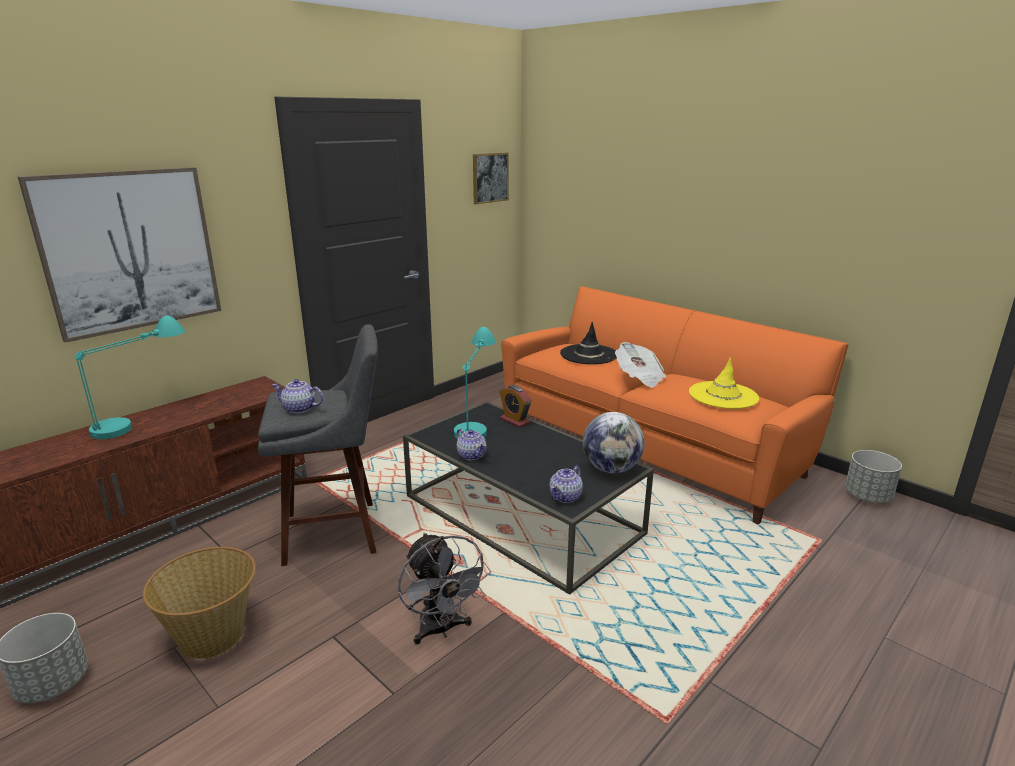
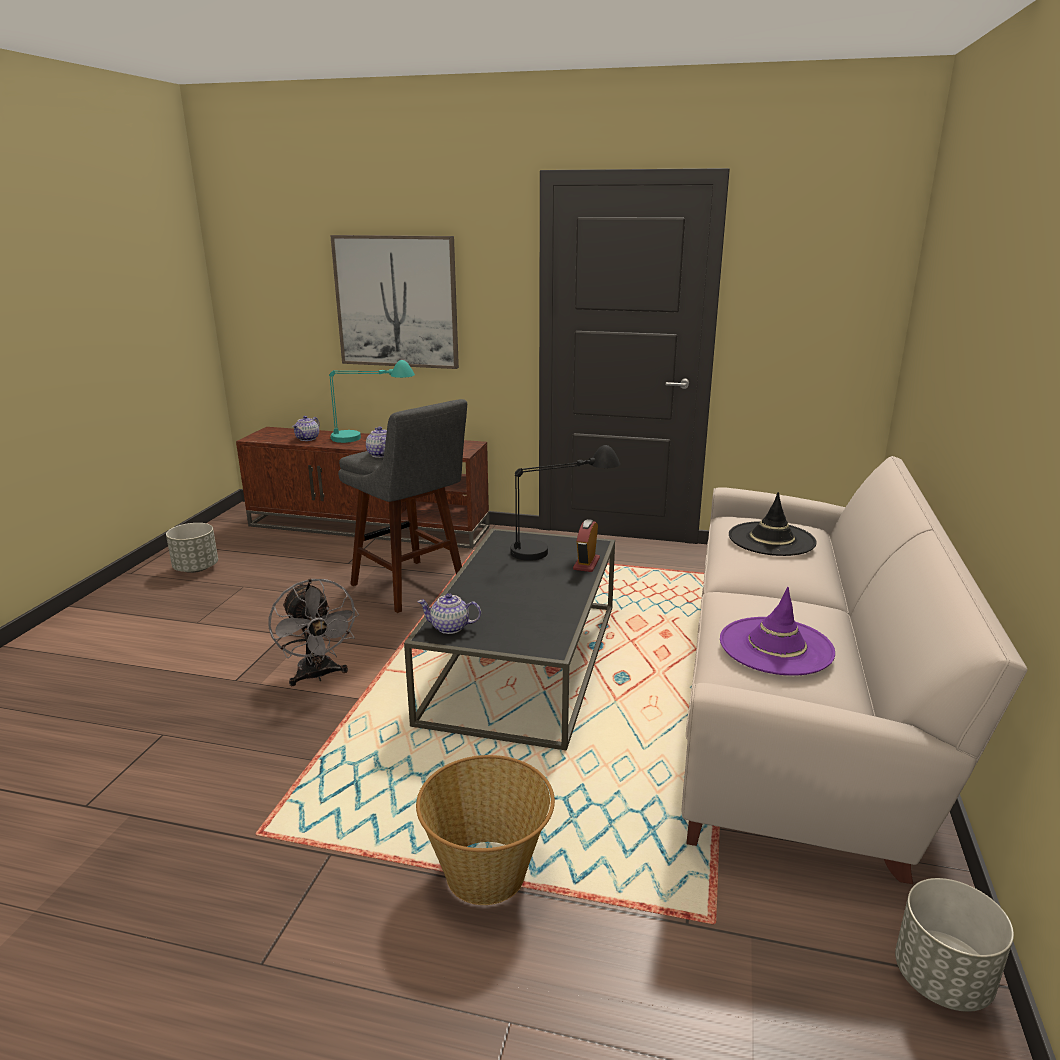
camera: 60 degrees right, 0 degrees up
(213, 635) = (261, 593): basket -> basket (487, 873)
(441, 630) = (318, 676): grey fan -> grey fan turned 60 degrees counterclockwise
(471, 455) = (486, 564): teapot -> teapot (308, 438)
(476, 421) = (560, 547): turquoise table lamp -> black table lamp
(490, 178) = (844, 277): picture -> none
(611, 469) = (537, 638): globe -> none
(639, 377) = (753, 583): newspaper -> none
(651, 444) = (796, 705): orange sofa -> beige sofa
(723, 395) = (776, 646): yellow hat -> purple hat

